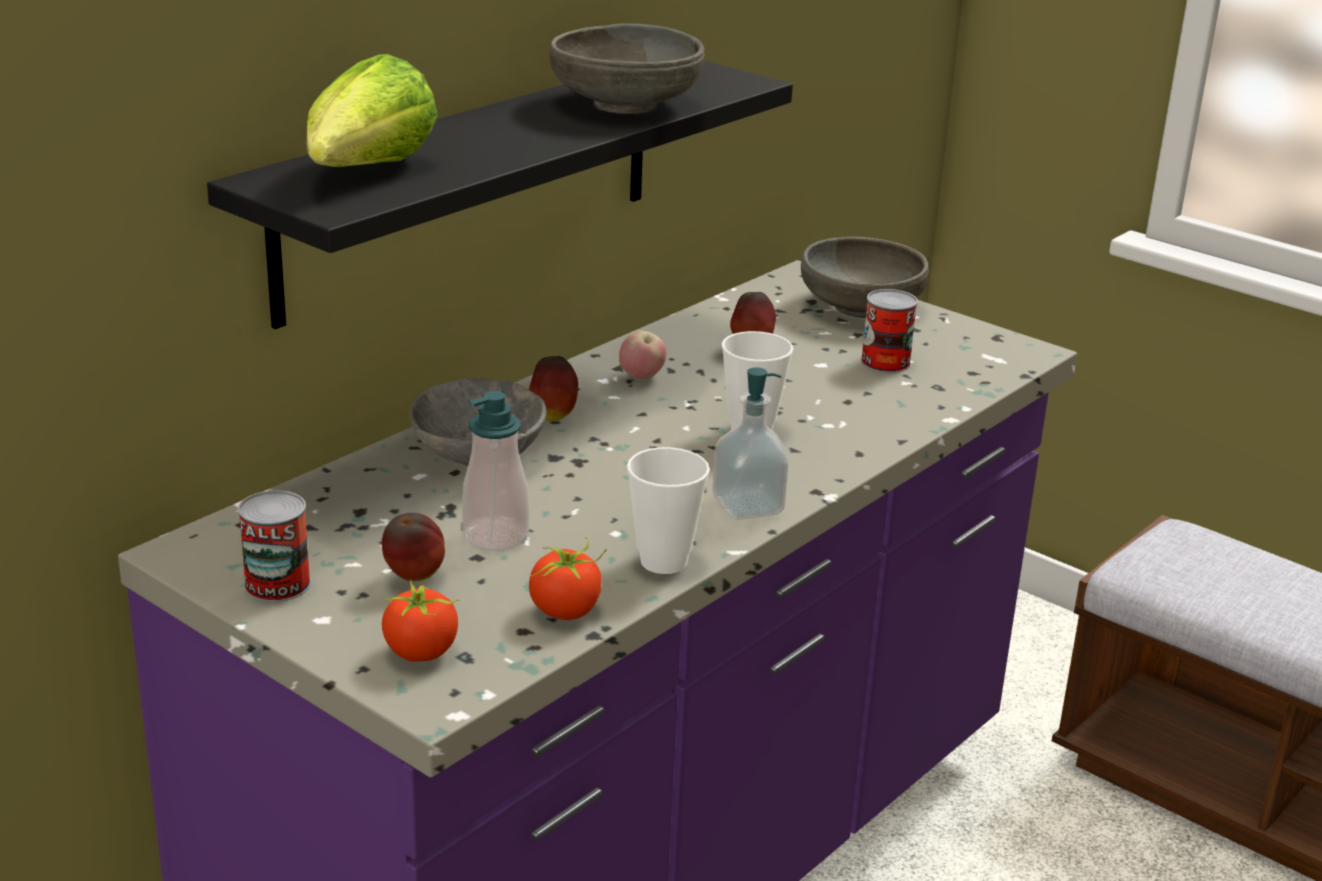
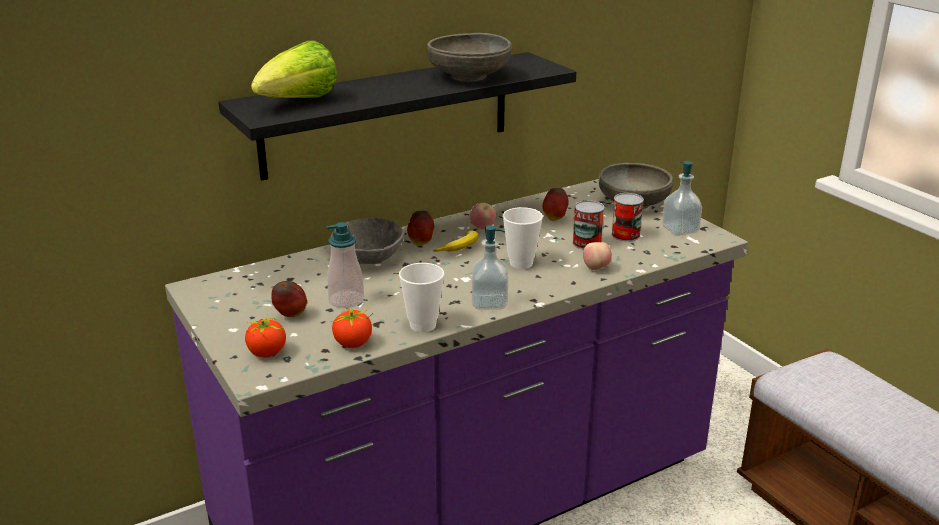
camera: 20 degrees right, 0 degrees up
(277, 584) = (224, 309): can -> can (587, 243)
(629, 416) = (460, 248): none -> banana
(878, 425) = (596, 268): none -> apple
(964, 344) = (680, 230): none -> soap dispenser

